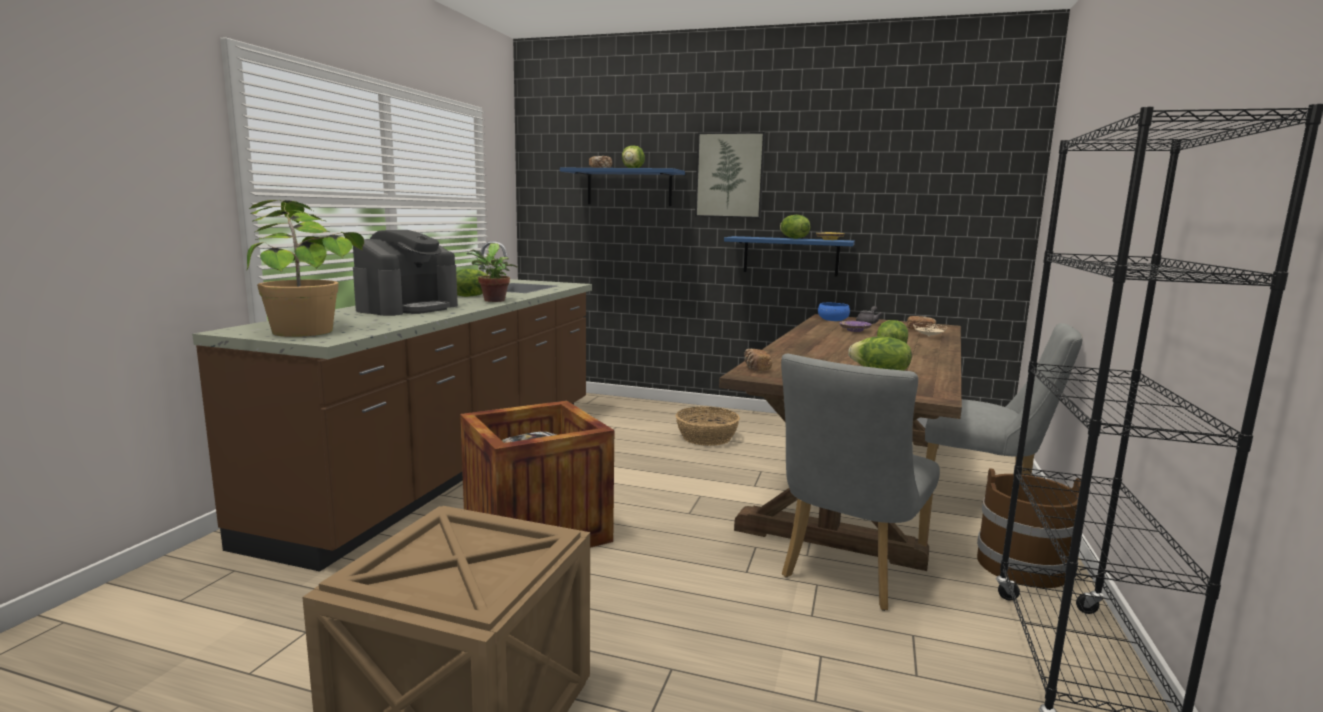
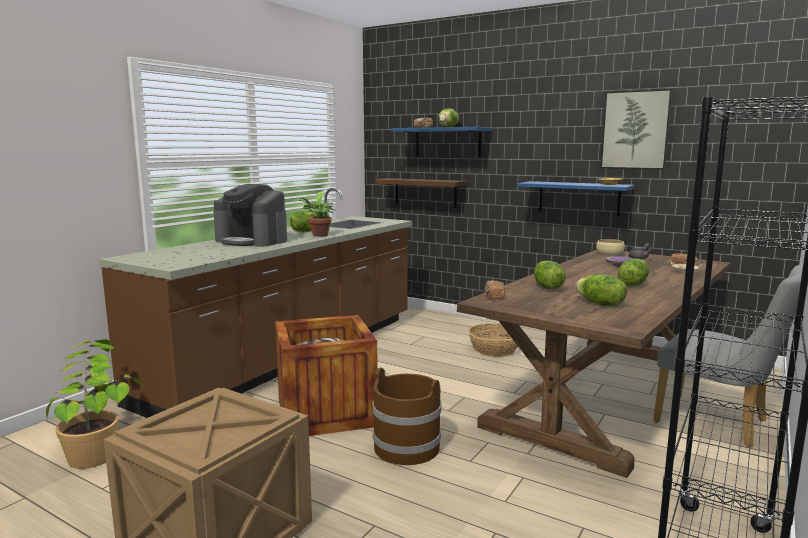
camera: 15 degrees right, 0 degrees up
(303, 327) = (169, 255): potted plant -> potted plant (98, 446)
(408, 308) = (252, 241): coffee machine -> coffee machine turned 75 degrees clockwise
(600, 250) = (425, 192): none -> shelf
(729, 175) = (527, 130): picture -> picture (635, 130)
(793, 238) = (578, 183): lettuce -> lettuce (547, 287)
(833, 320) = (609, 254): blue bowl -> beige bowl
(848, 573) = (555, 471): grey chair -> none
(1022, 566) = (721, 483): brown bucket -> brown bucket (407, 447)

